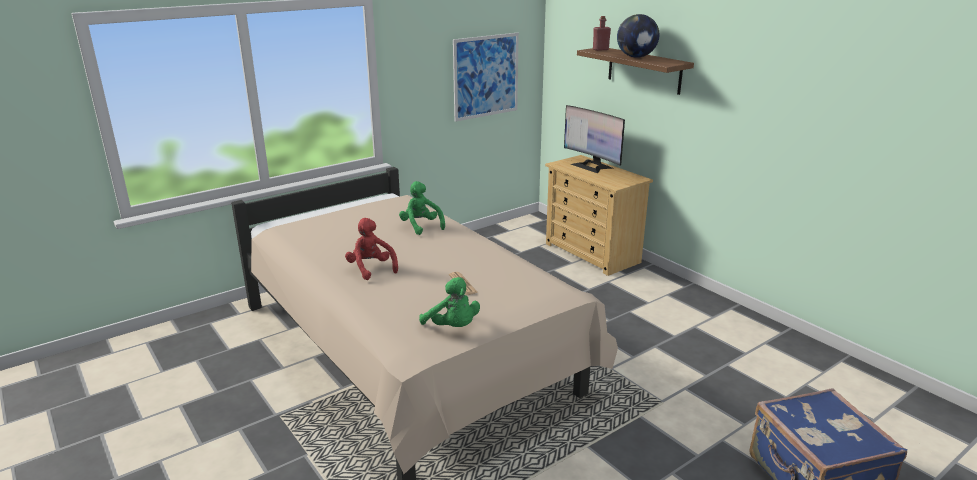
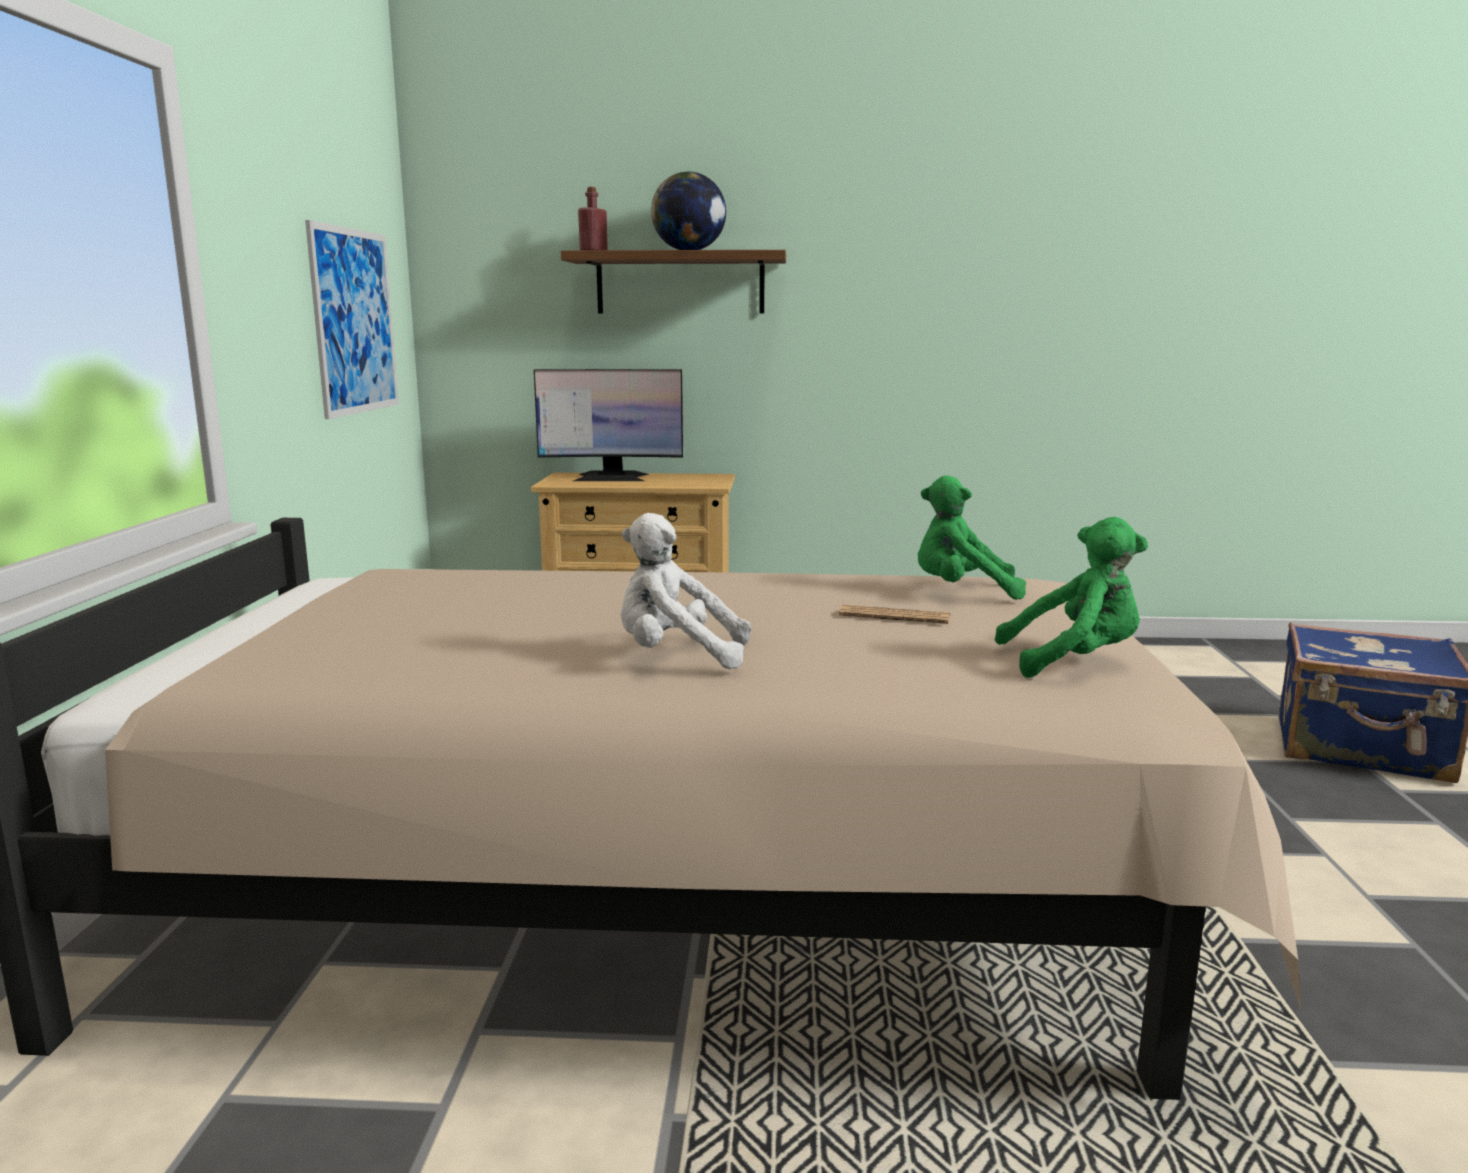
camera: 50 degrees left, 10 degrees down
(371, 268) = (677, 657): red plush toy -> white plush toy
(421, 226) = (564, 587): green plush toy -> green plush toy (962, 592)

